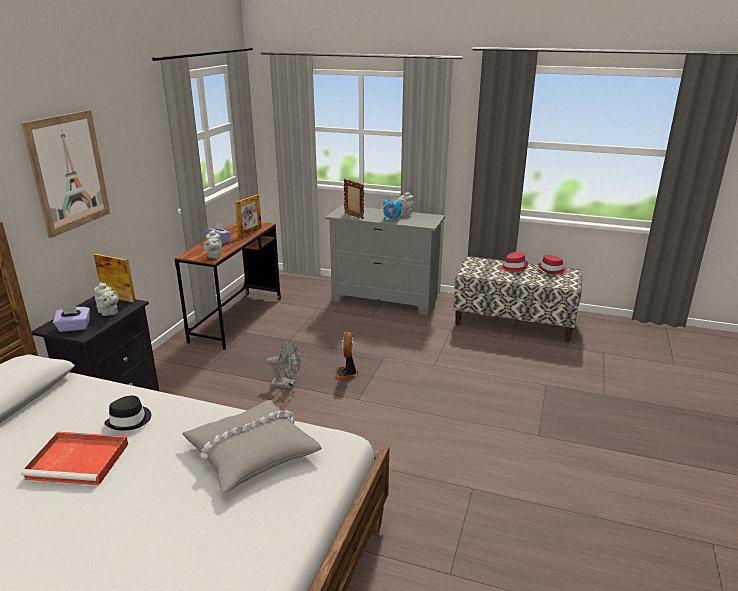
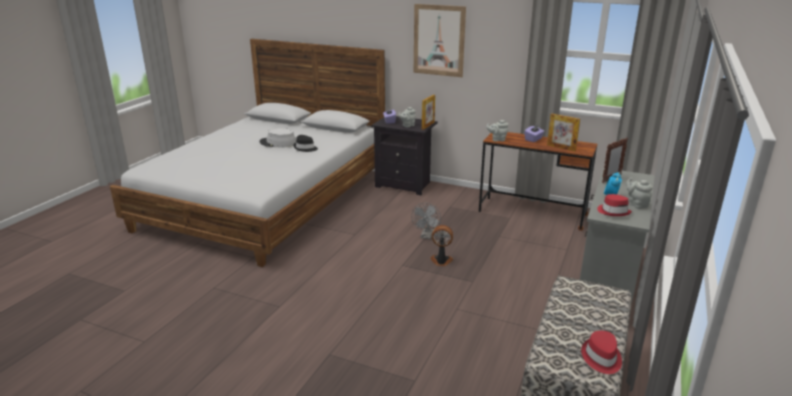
camera: 95 degrees right, 0 degrees up
(80, 461) = (278, 143): red tray -> grey hat
(251, 452) = (262, 173): grey pillow -> none
(513, 267) = (601, 323): red hat -> red hat (613, 211)

